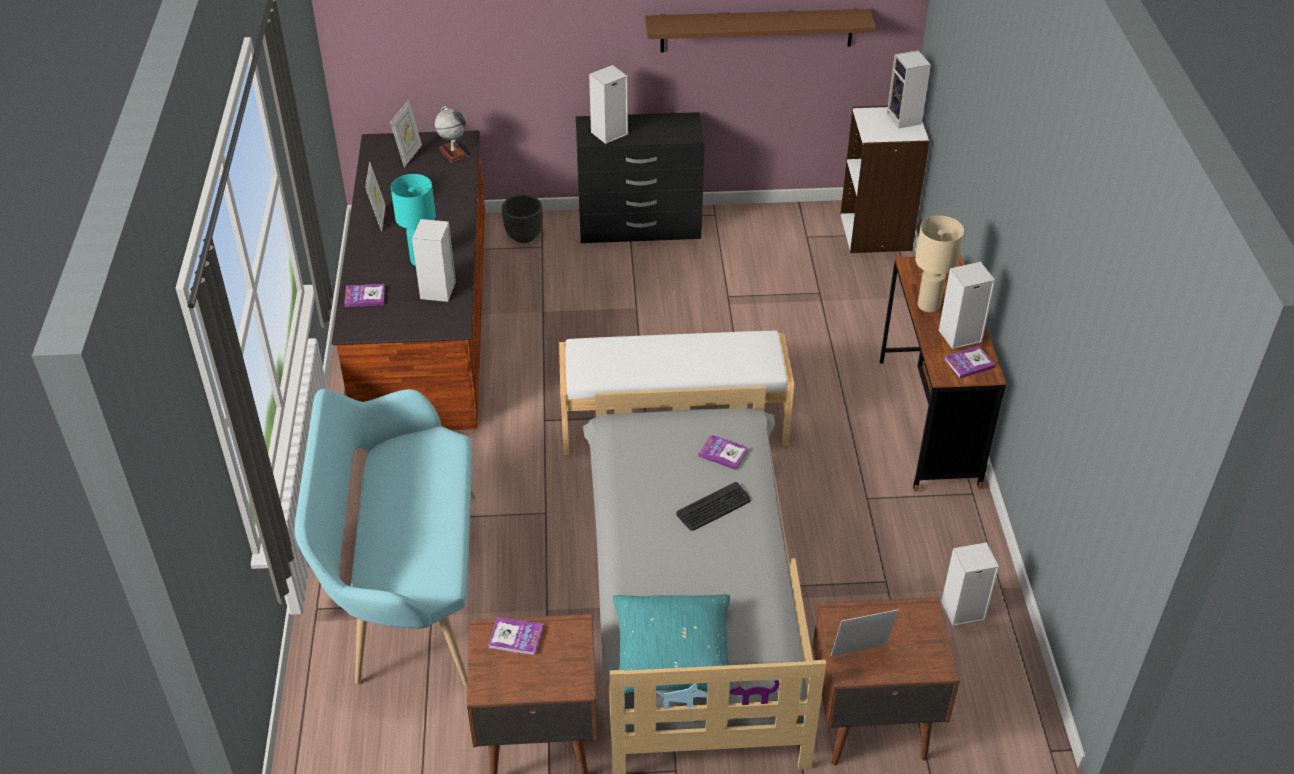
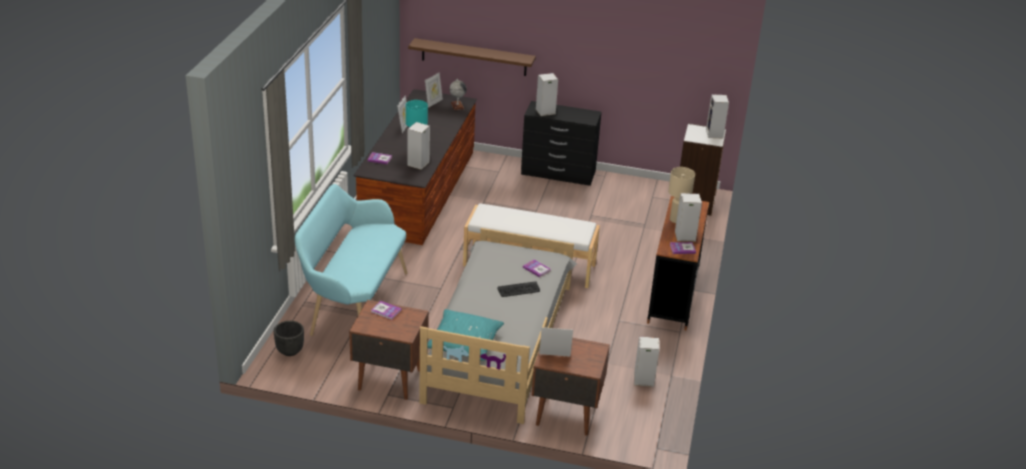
camera: 15 degrees right, 10 degrees down
(524, 235) = (491, 164): black planter -> black planter (290, 350)
(756, 30) = (638, 69): brown shelf -> brown shelf (474, 57)

